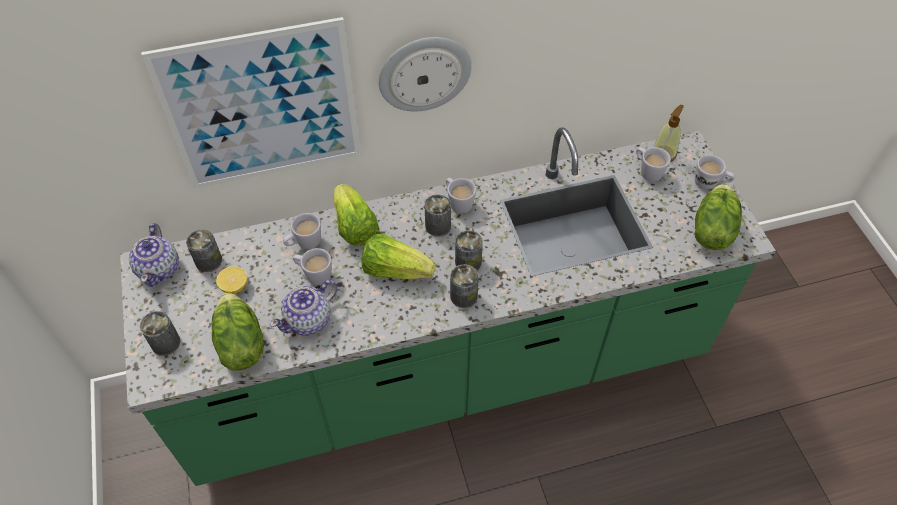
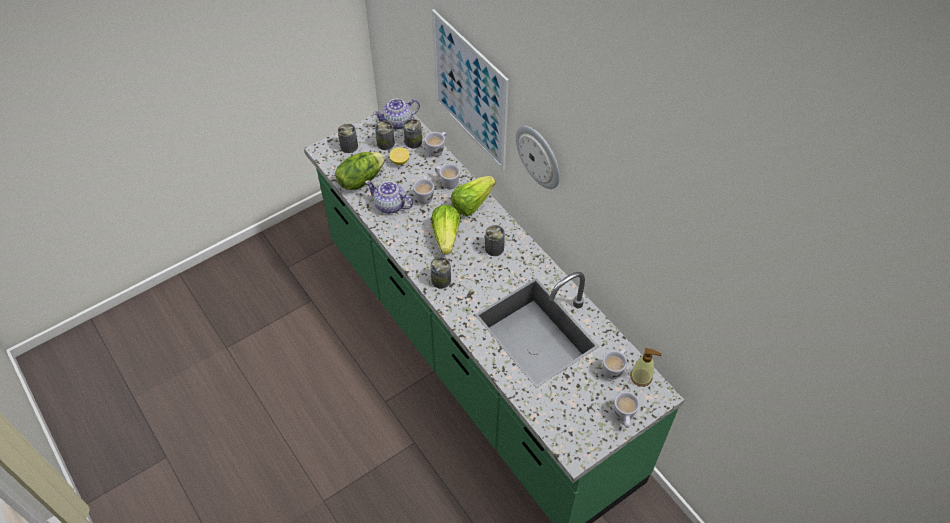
camera: 70 degrees right, 0 degrees up
(458, 203) = (521, 253): white mug -> white mug (437, 149)
(468, 262) = (470, 274): can -> can (385, 143)
(711, 230) = (573, 426): lettuce -> none

